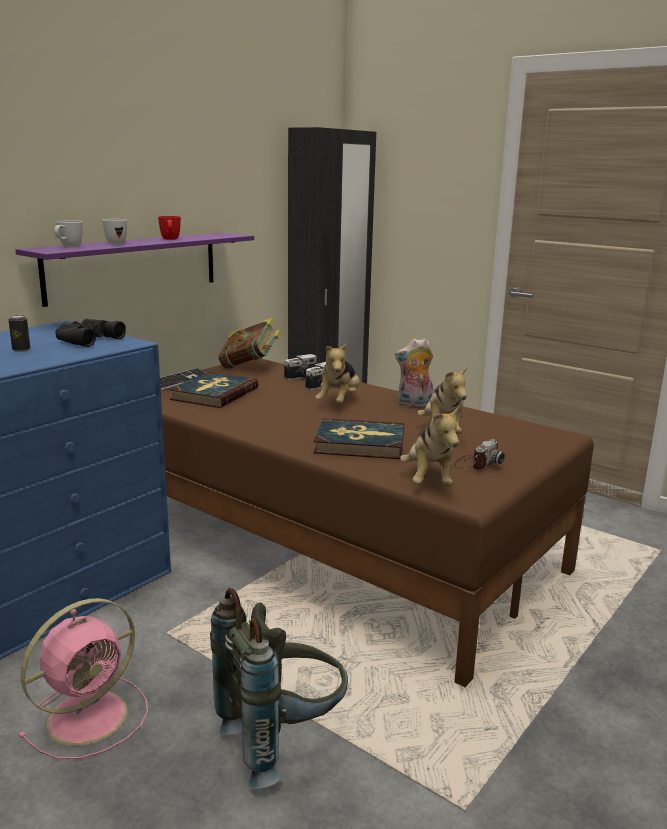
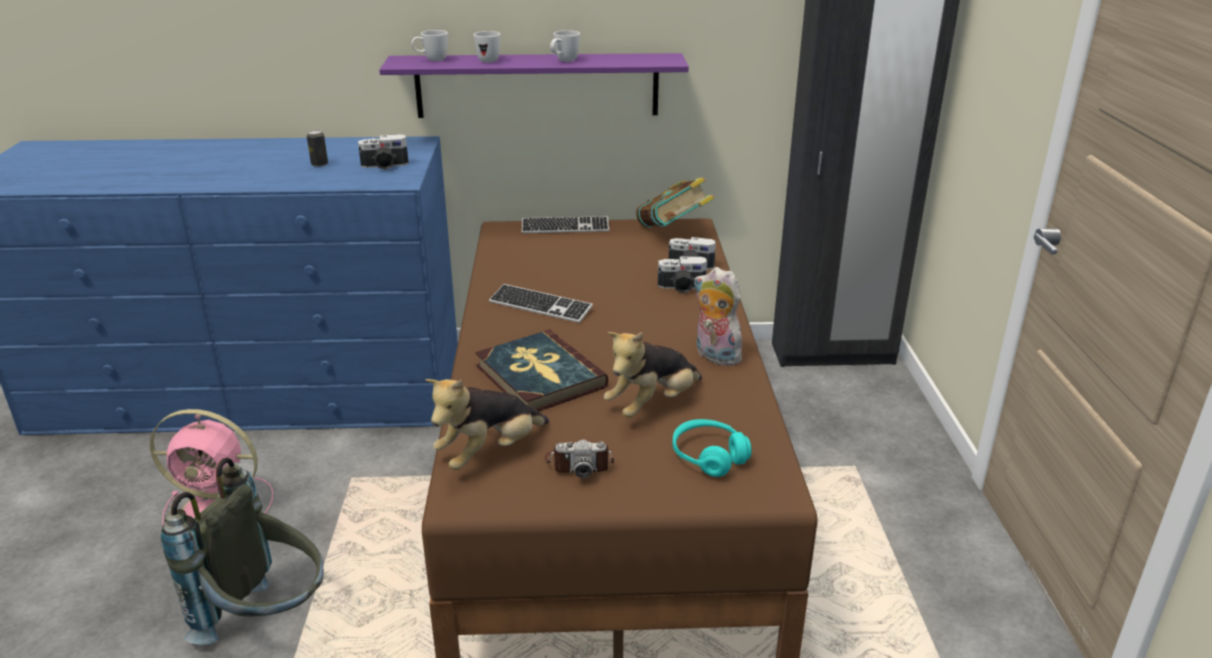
camera: 50 degrees right, 10 degrees up
(85, 340) = (385, 166): black binoculars -> camera
(170, 239) = (564, 61): red mug -> white mug
(214, 394) = (561, 255): book -> none
(270, 417) = (540, 306): none -> keyboard
(339, 402) = (646, 316): plush toy -> none
(513, 437) = (709, 456): none -> turquoise headphones

